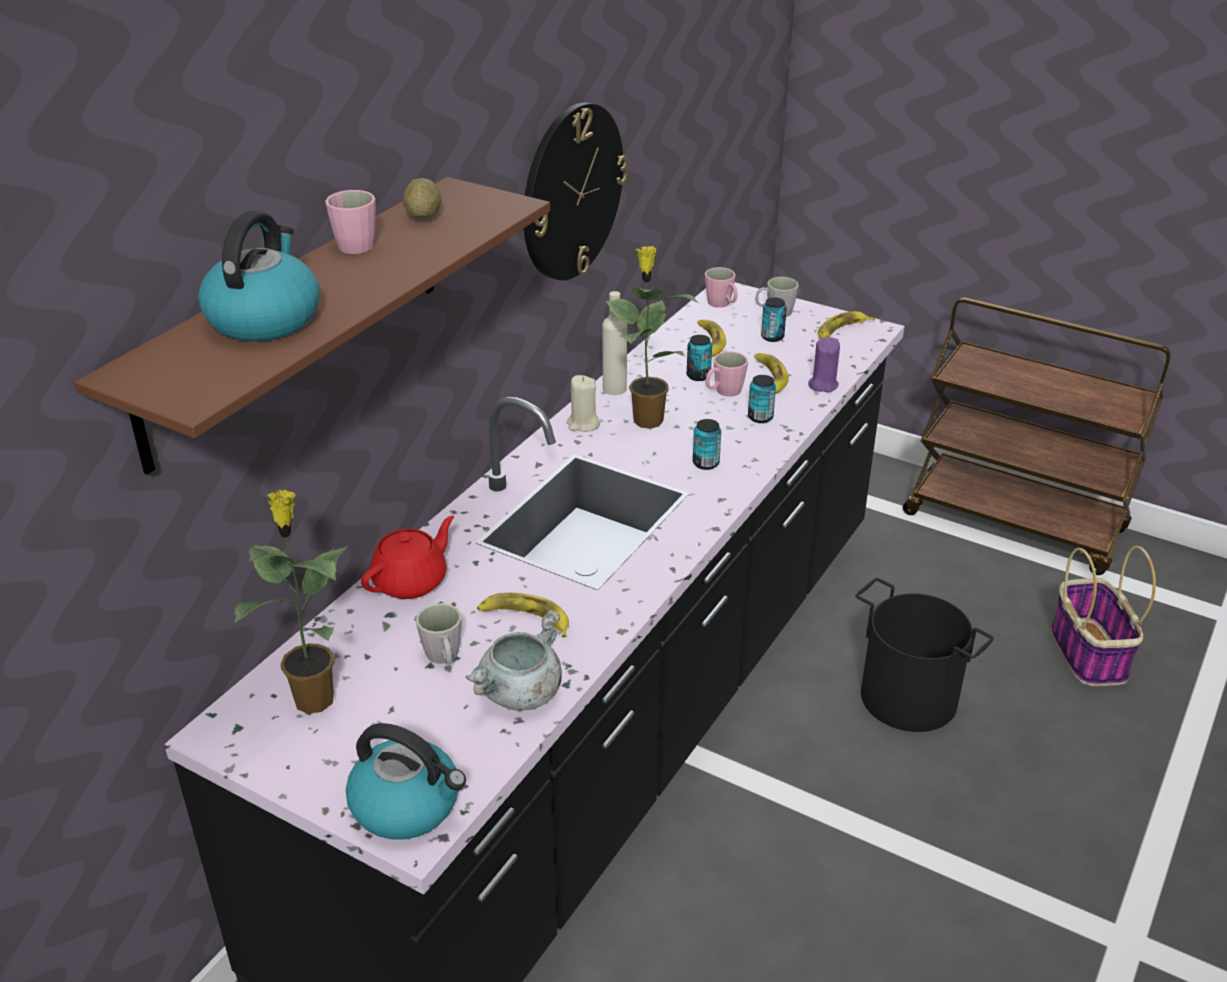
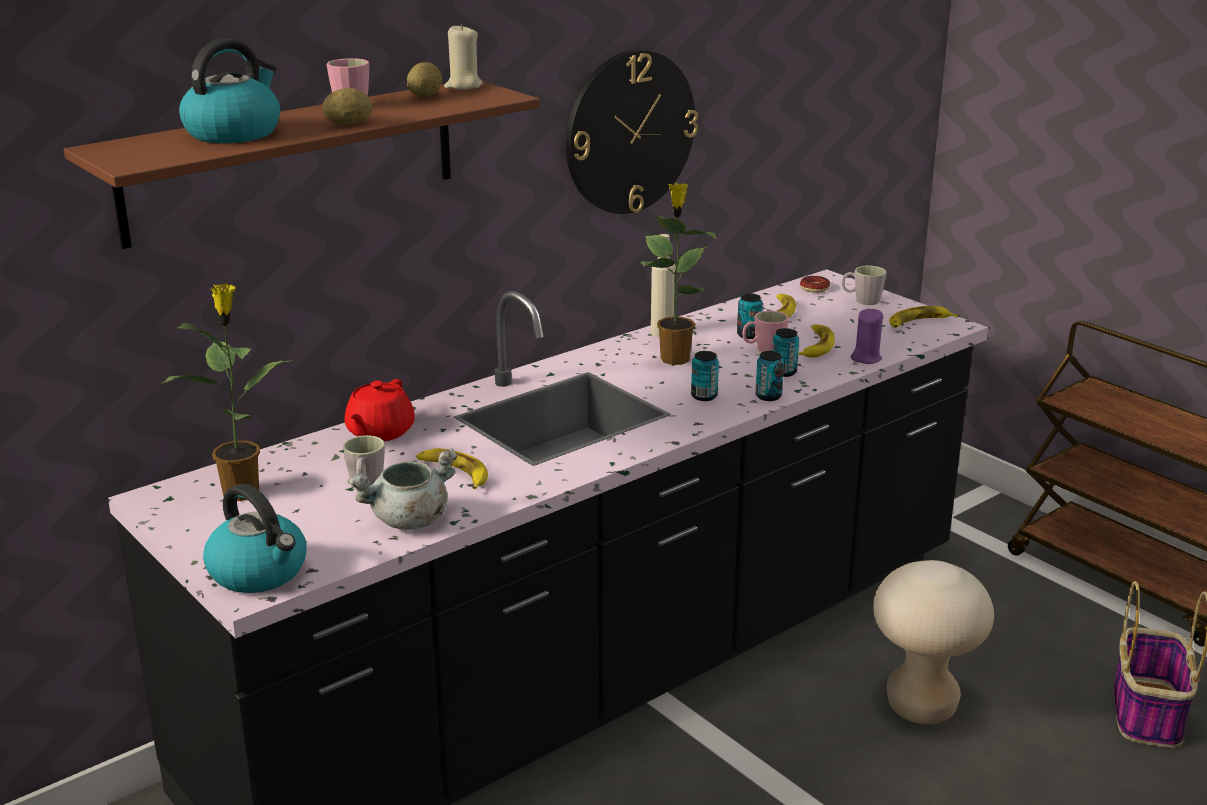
camera: 20 degrees right, 10 degrees down
(385, 281) = (348, 124): none -> potato
(411, 581) = (379, 432): red teapot -> red teapot turned 135 degrees clockwise
(583, 424) = (613, 353): beige candle -> beige candle (463, 86)
(722, 304) = (814, 288): pink mug -> donut
(772, 337) = (844, 317): can -> can (768, 396)
(909, 696) = (921, 707): black bucket -> beige stool

